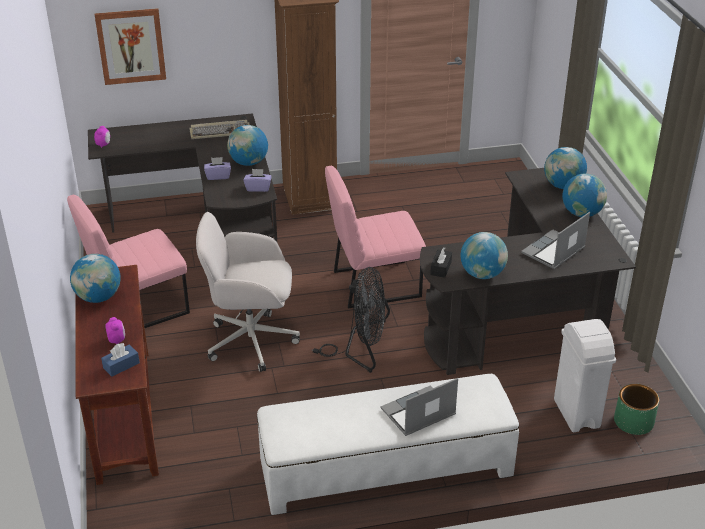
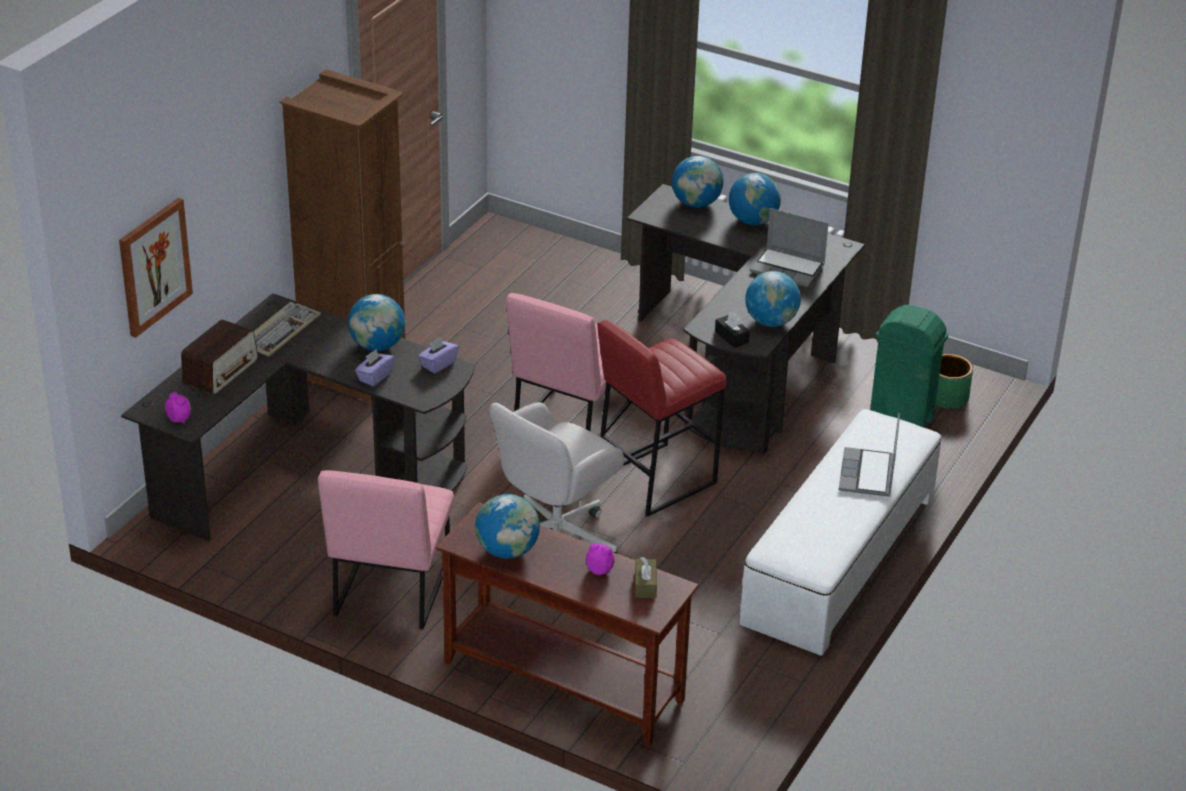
camera: 50 degrees left, 0 degrees up
(121, 365) = (645, 585): blue tissue box -> brown tissue box
(161, 134) = (220, 371): none -> radio
(360, 345) = (654, 480): black fan -> red stool
(553, 251) = (788, 268): laptop -> laptop turned 60 degrees counterclockwise
(576, 414) = (901, 419): white trash can -> green trash can

